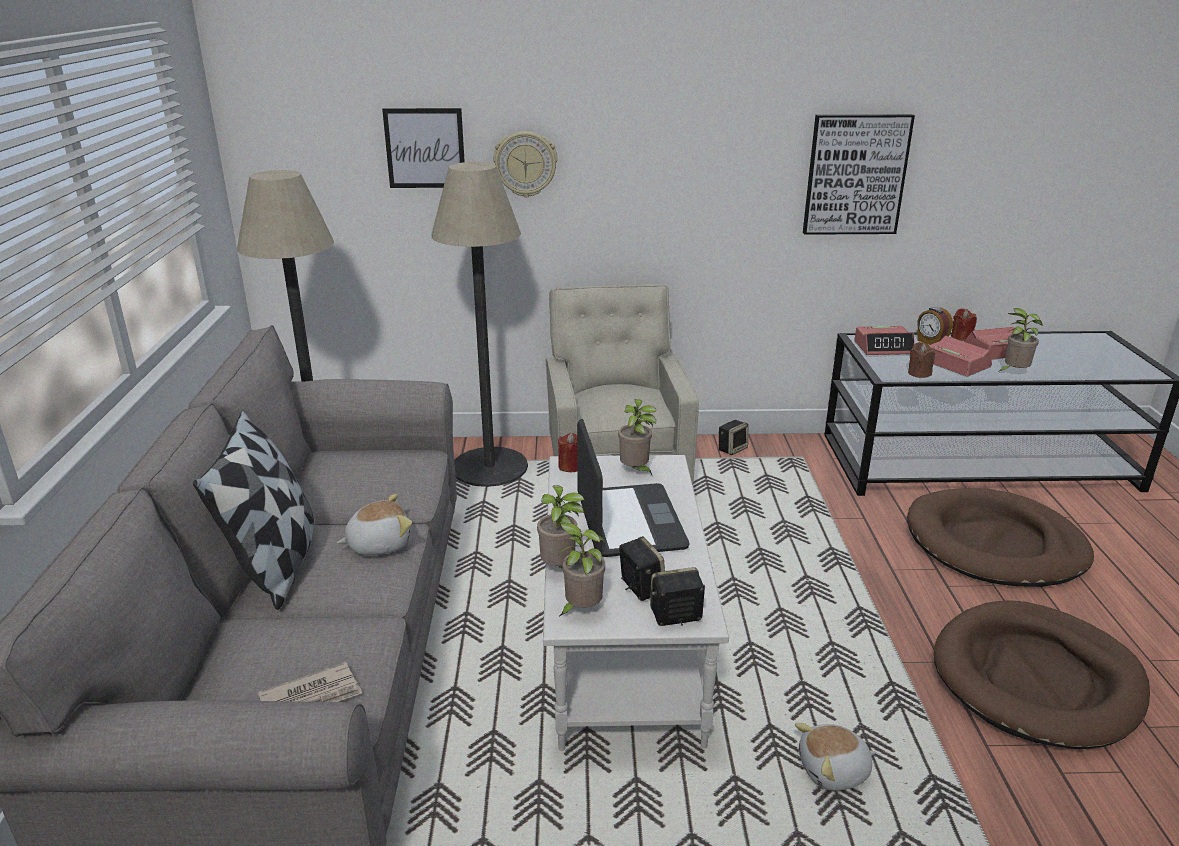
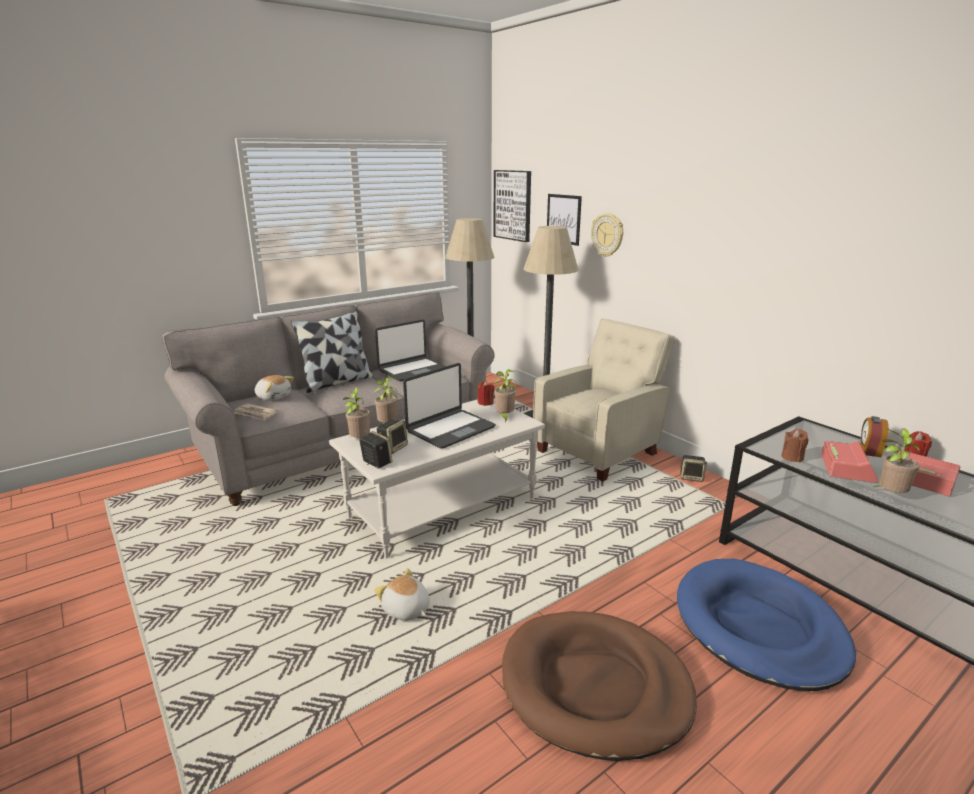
camera: 55 degrees right, 5 degrees down
(353, 478) = (412, 370): none -> laptop
(378, 544) = (371, 392): plush toy -> plush toy (273, 397)
(855, 174) = (828, 276): picture -> picture (513, 205)
(883, 348) = (809, 436): alarm clock -> none
(995, 544) = (758, 627): brown dog bed -> blue dog bed

